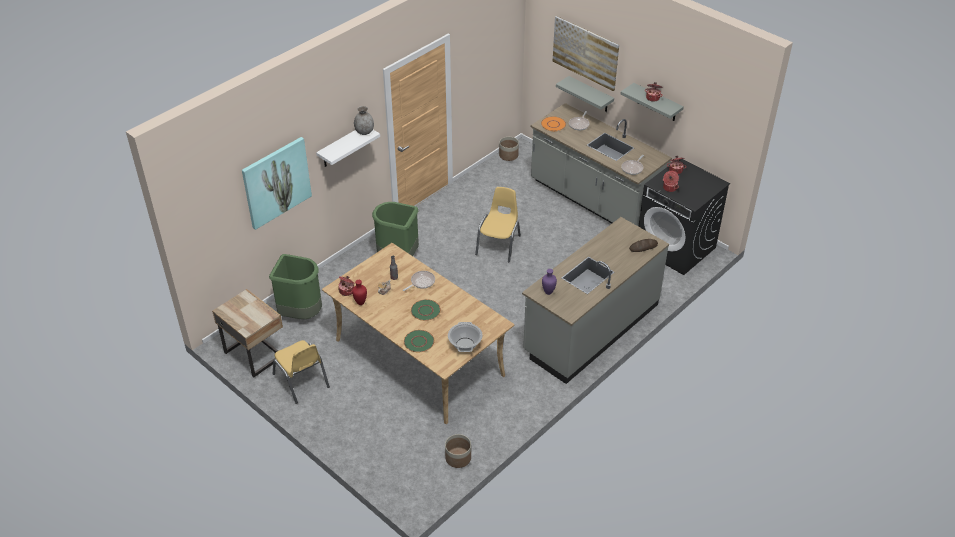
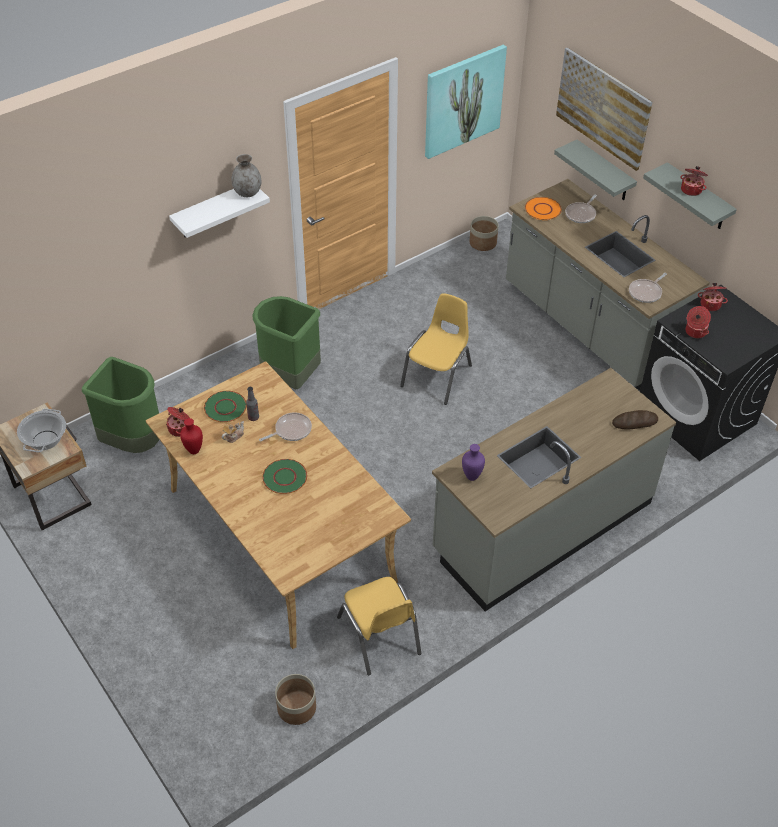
camera: 10 degrees right, 5 degrees up
(276, 182) = (101, 254): picture -> picture (463, 100)
(301, 381) = (106, 546): yellow chair -> yellow chair (379, 635)
(418, 342) = (261, 527): green plate -> green plate (225, 407)
(465, 344) = (328, 542): cooking pot -> cooking pot (45, 440)

